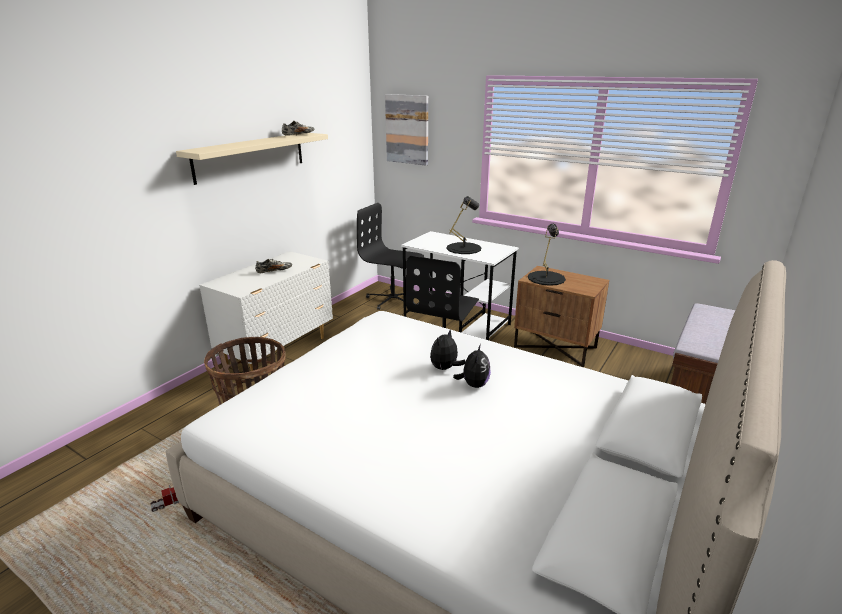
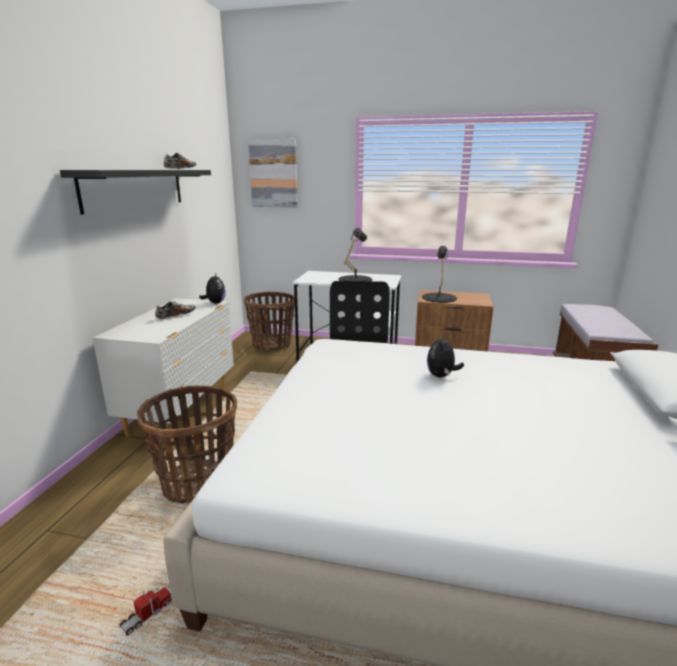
camera: 20 degrees left, 5 degrees down
(250, 156) = (135, 188): beige shelf -> black shelf
(393, 299) = (272, 345): black office chair -> basket
(474, 384) = (484, 385): plush toy -> plush toy (215, 303)

